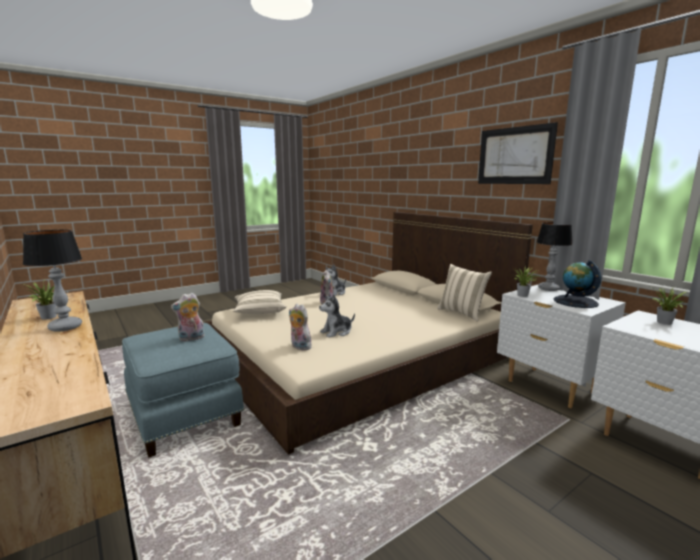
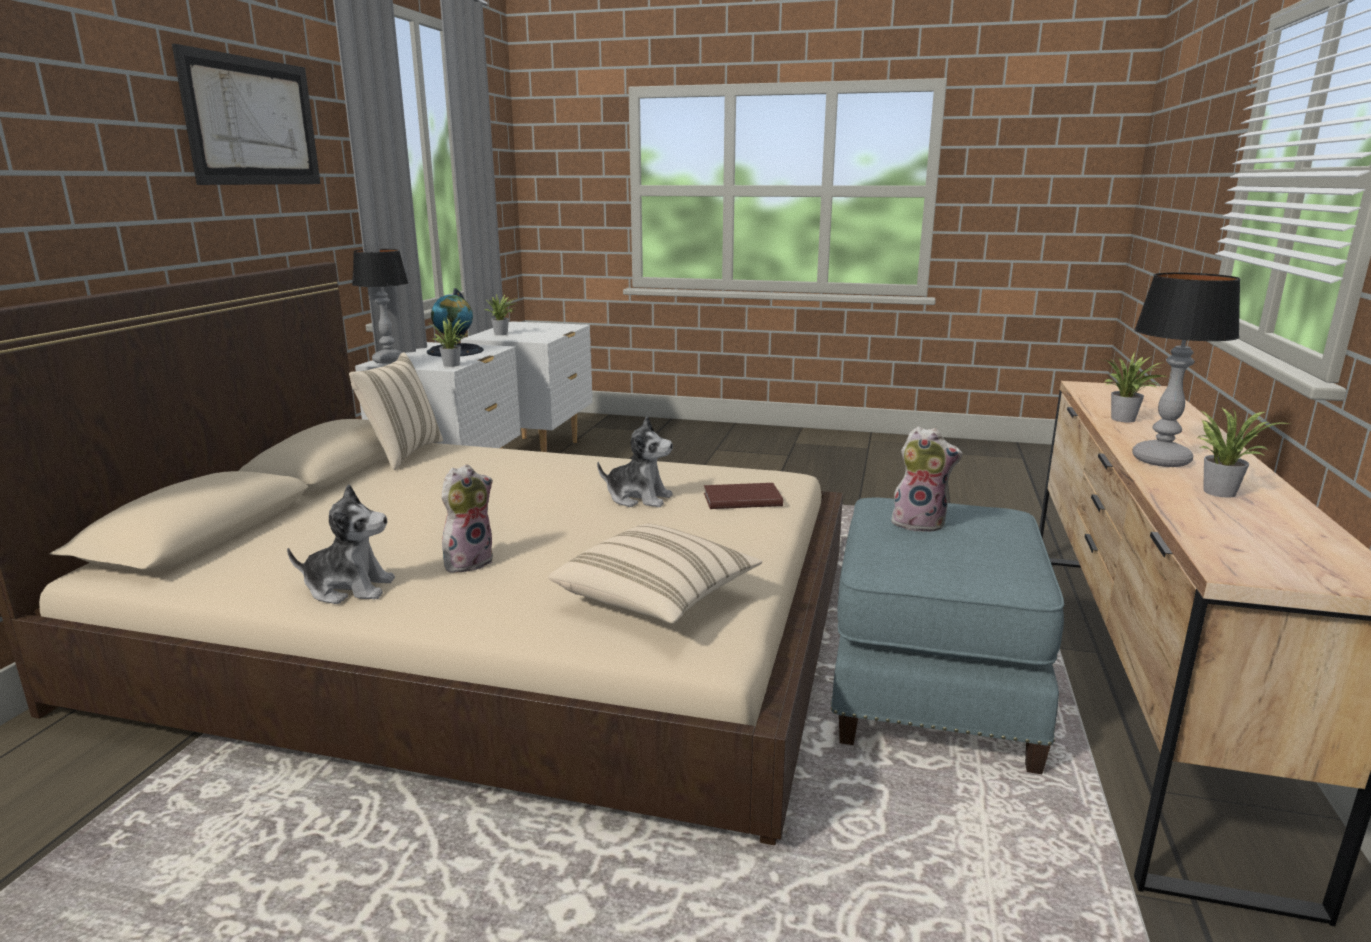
camera: 130 degrees left, 5 degrees up
(68, 355) = (1125, 420): none -> potted plant
(299, 347) = (741, 499): plush toy -> brown book

